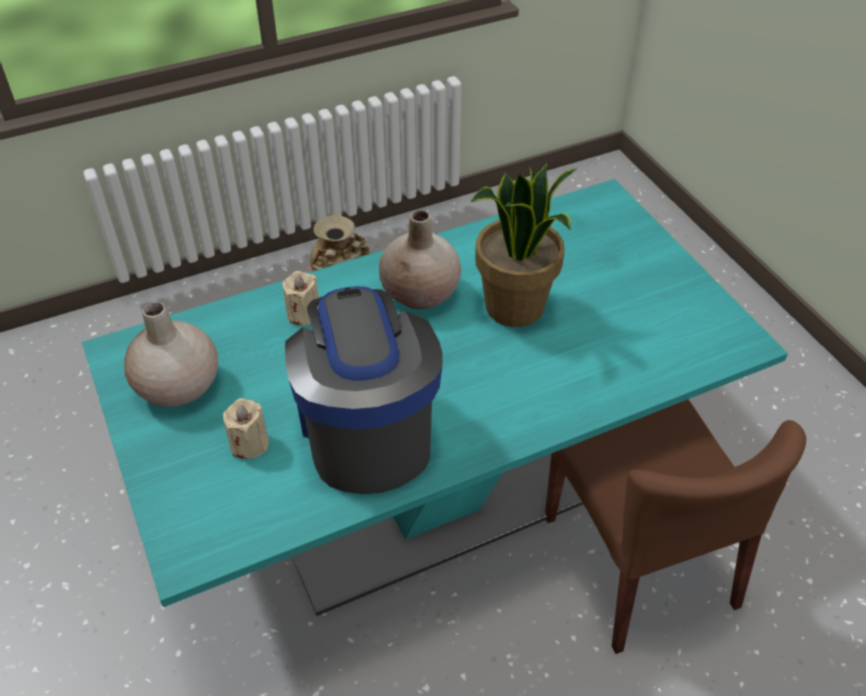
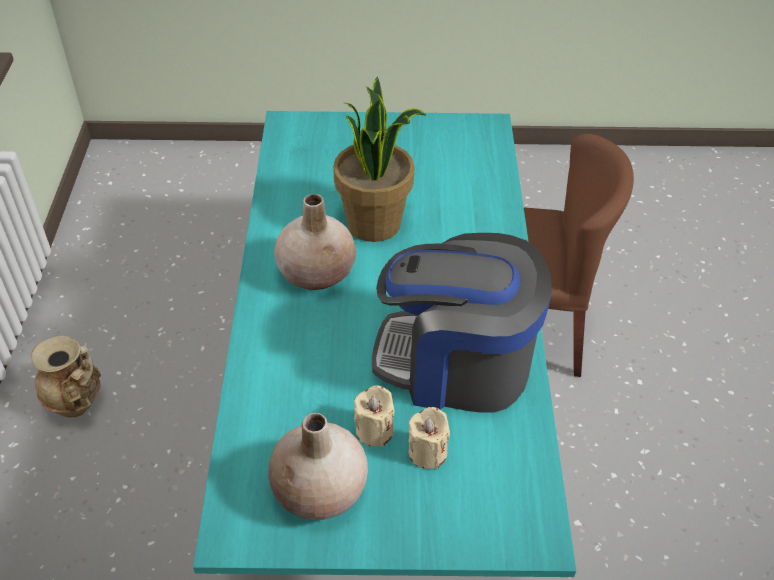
camera: 65 degrees left, 0 degrees up
(304, 313) = (285, 362): beige candle -> beige candle (374, 430)

